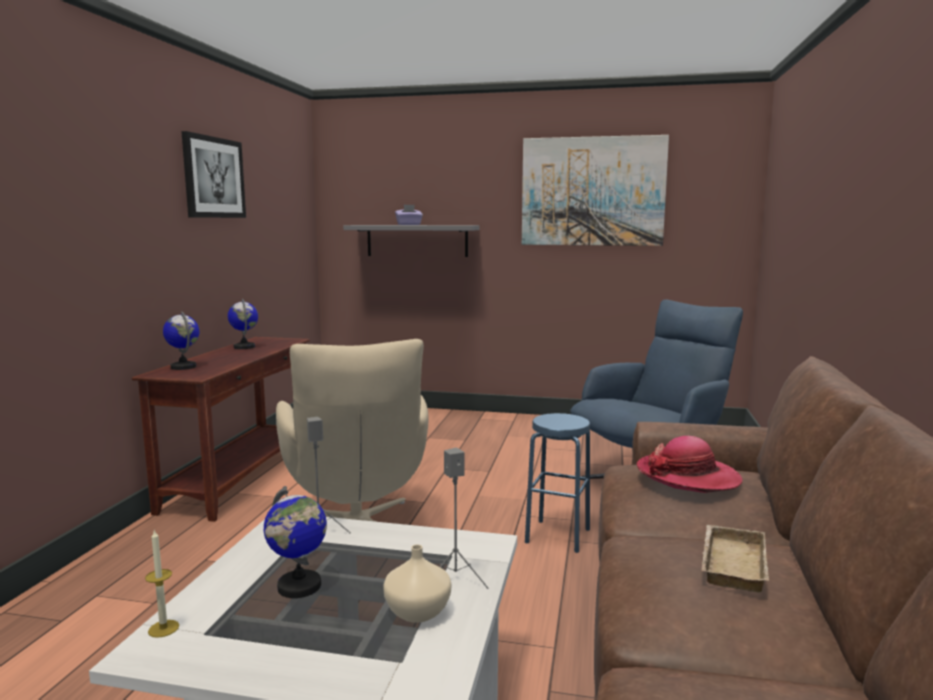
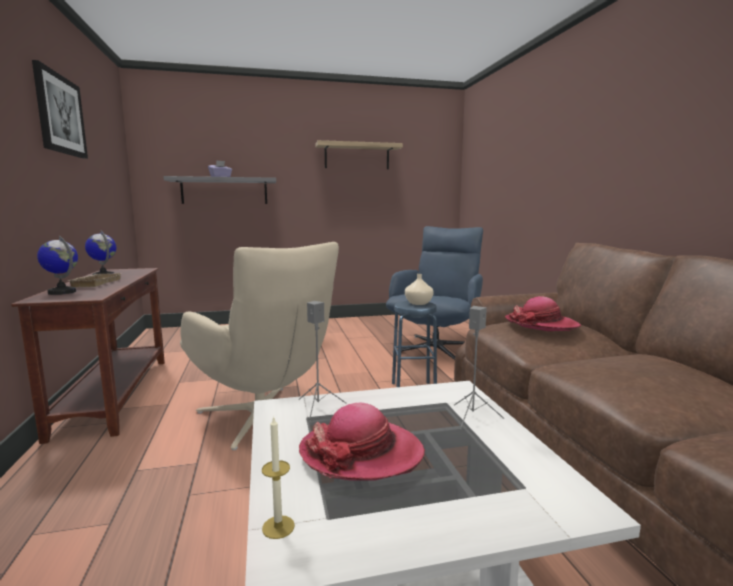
camera: 25 degrees left, 0 degrees up
(299, 586) = (361, 453): globe -> hat
(418, 612) = (483, 447): beige vase -> beige vase (419, 303)
(592, 191) = (357, 156): picture -> shelf
(730, 563) = (648, 364): beige tray -> beige tray (95, 283)

